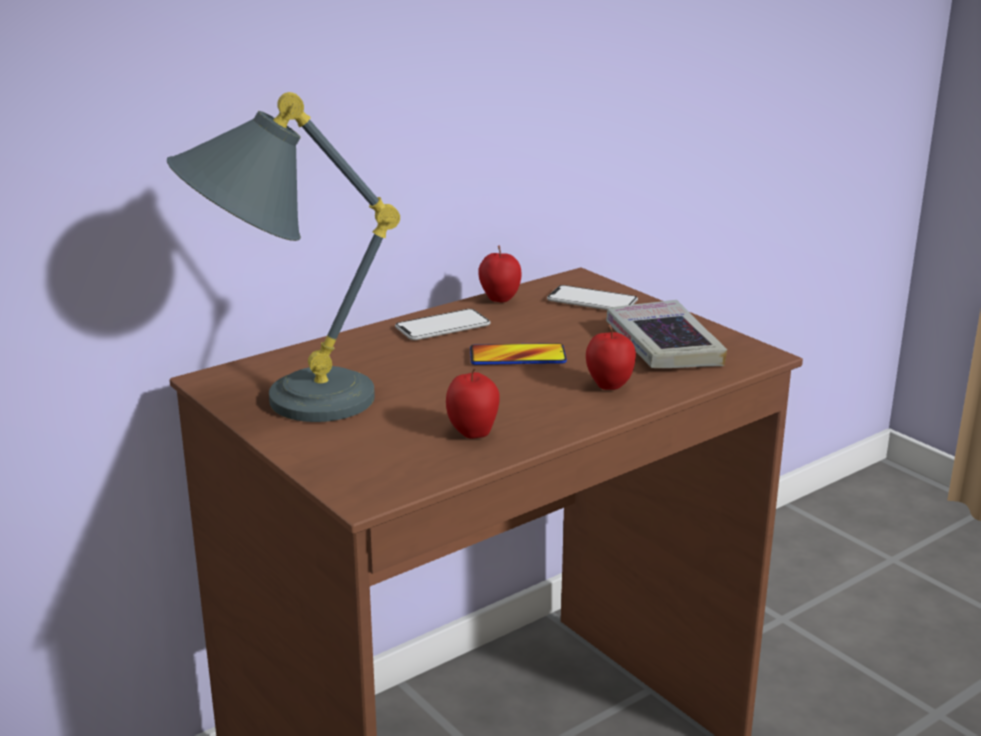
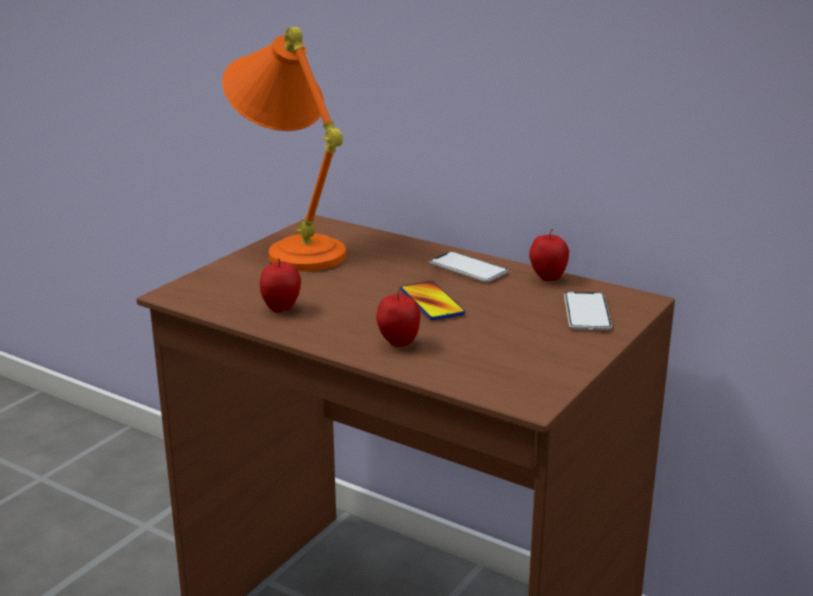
camera: 70 degrees right, 0 degrees up
(281, 403) = (293, 247): grey table lamp -> orange table lamp
(663, 346) = (508, 355): book -> none

